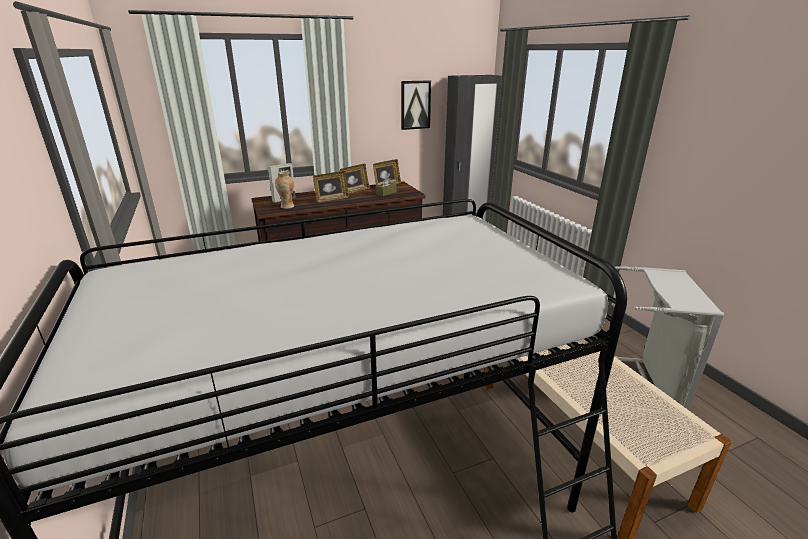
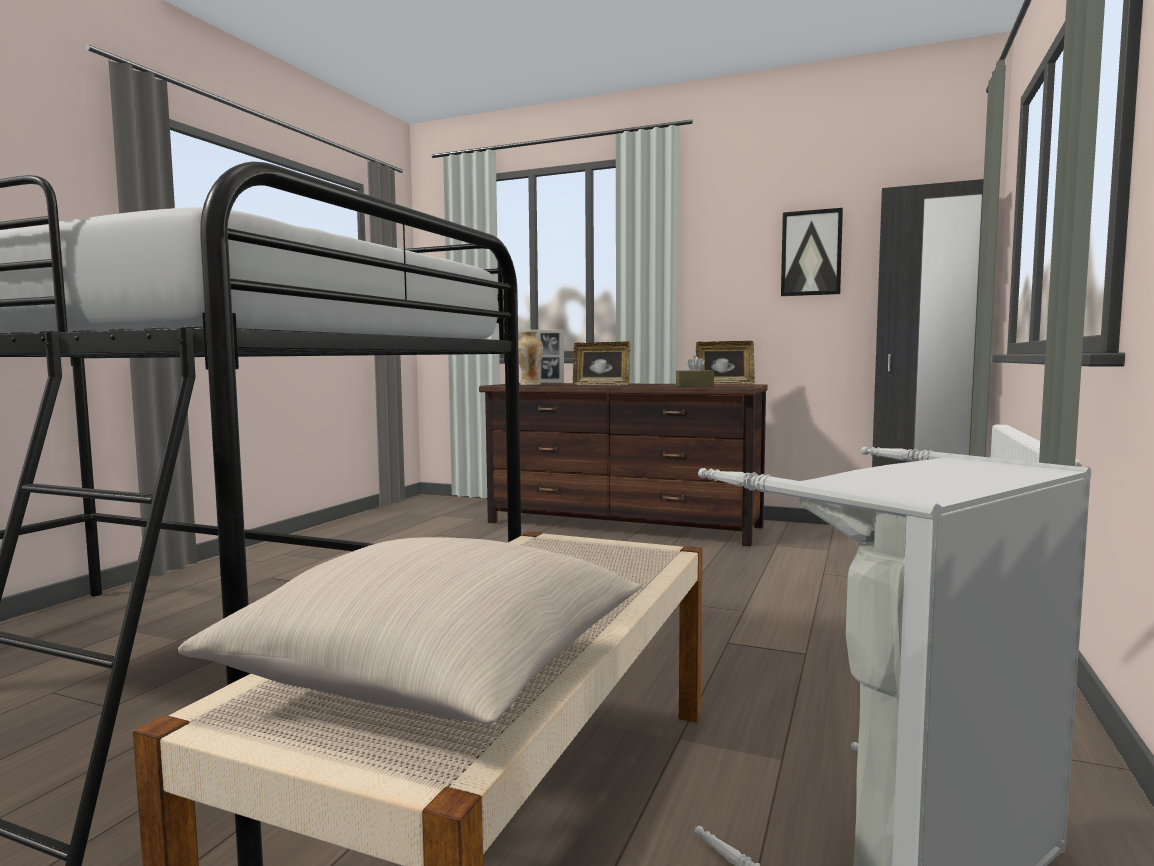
camera: 45 degrees right, 20 degrees down
(355, 191) = (658, 384): picture frame -> none
(642, 410) = (438, 675): none -> beige pillow

